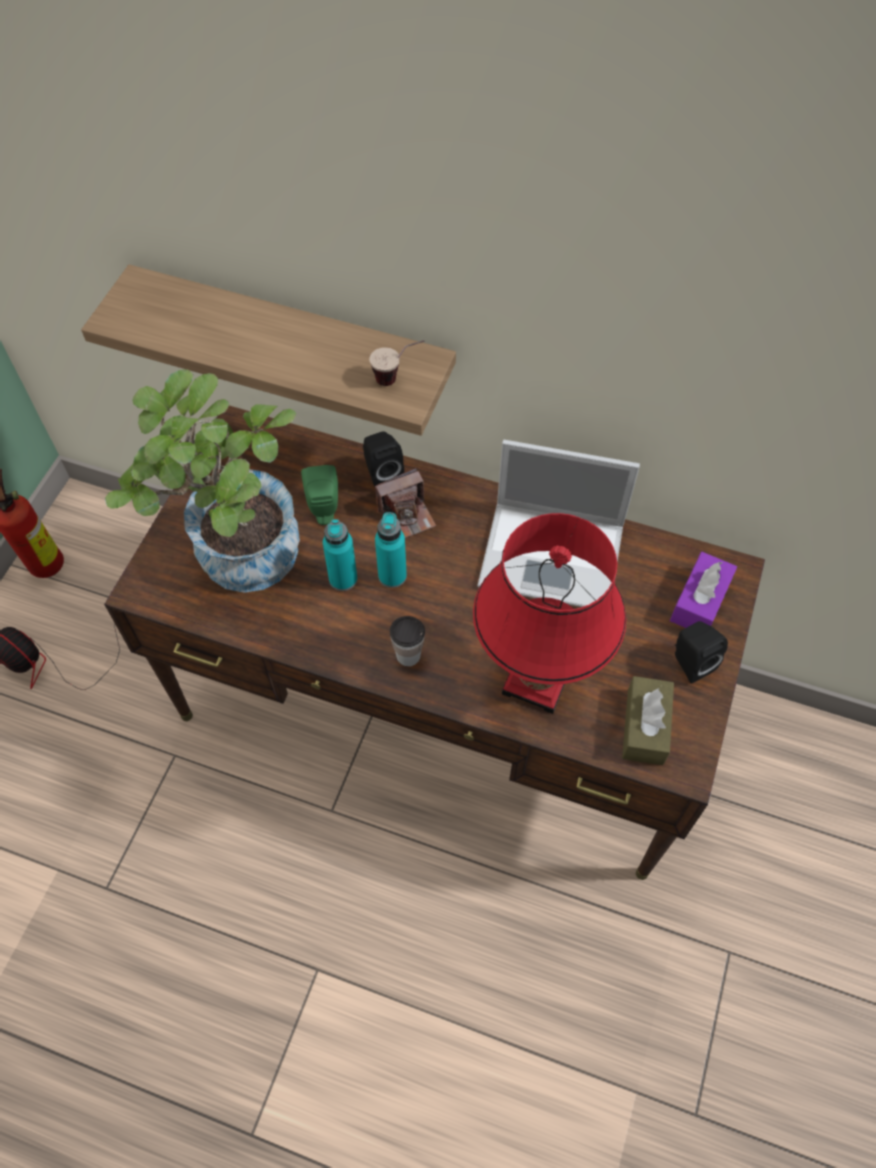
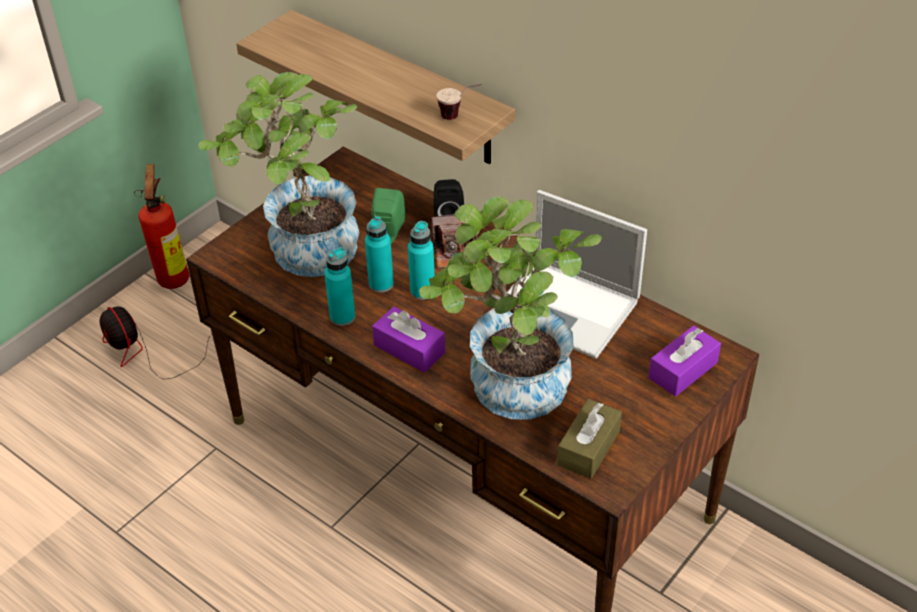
camera: 20 degrees right, 15 degrees down
(318, 634) = (342, 317): none -> turquoise bottle
(408, 655) = (409, 349): cup -> purple tissue box
(536, 680) = (508, 392): red table lamp -> potted plant
(690, 662) = (652, 412): black speaker -> none

